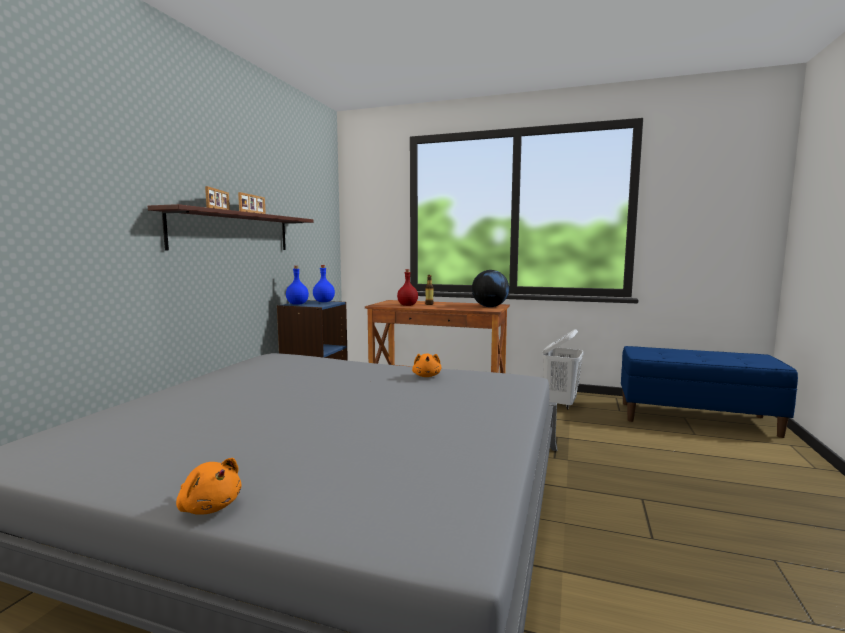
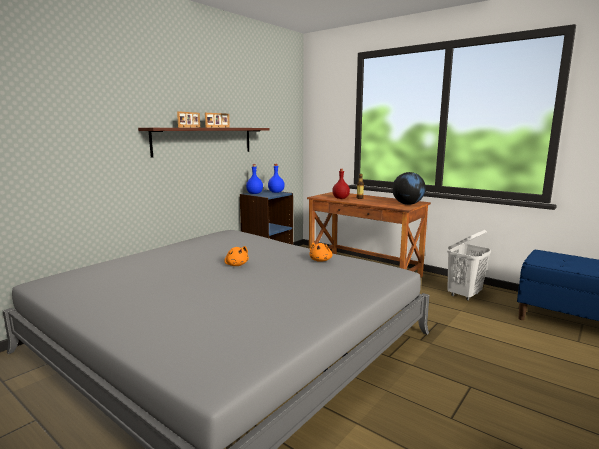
camera: 20 degrees right, 5 degrees up
(209, 507) = (111, 331): orange plush toy -> orange plush toy (236, 265)

